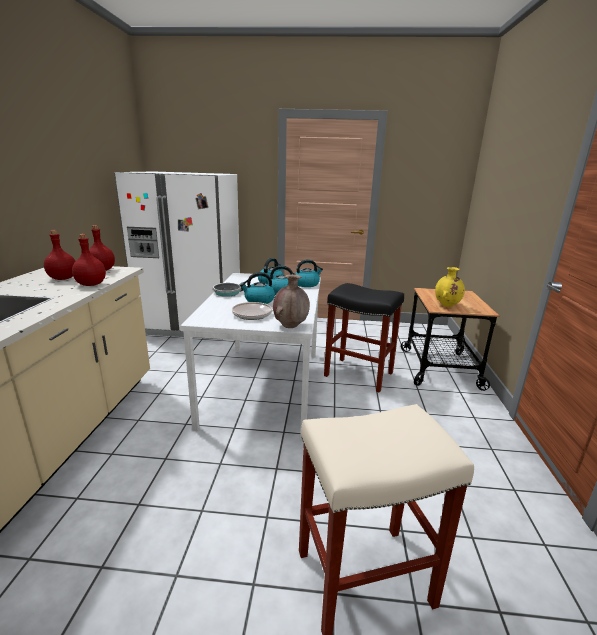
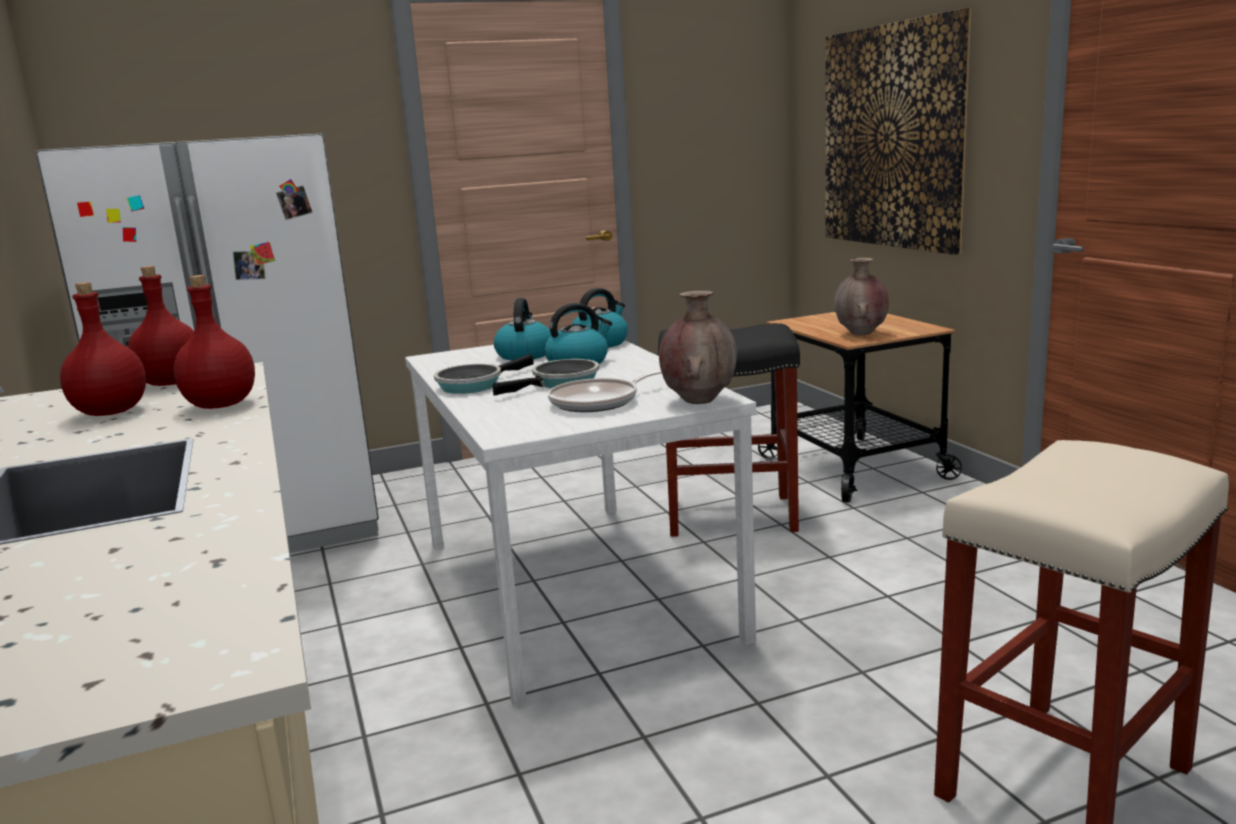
camera: 25 degrees left, 5 degrees down
(259, 300) = (561, 383): kettle -> frying pan
(447, 305) = (861, 334): yellow vase -> brown vase
(504, 205) = (892, 137): none -> picture

